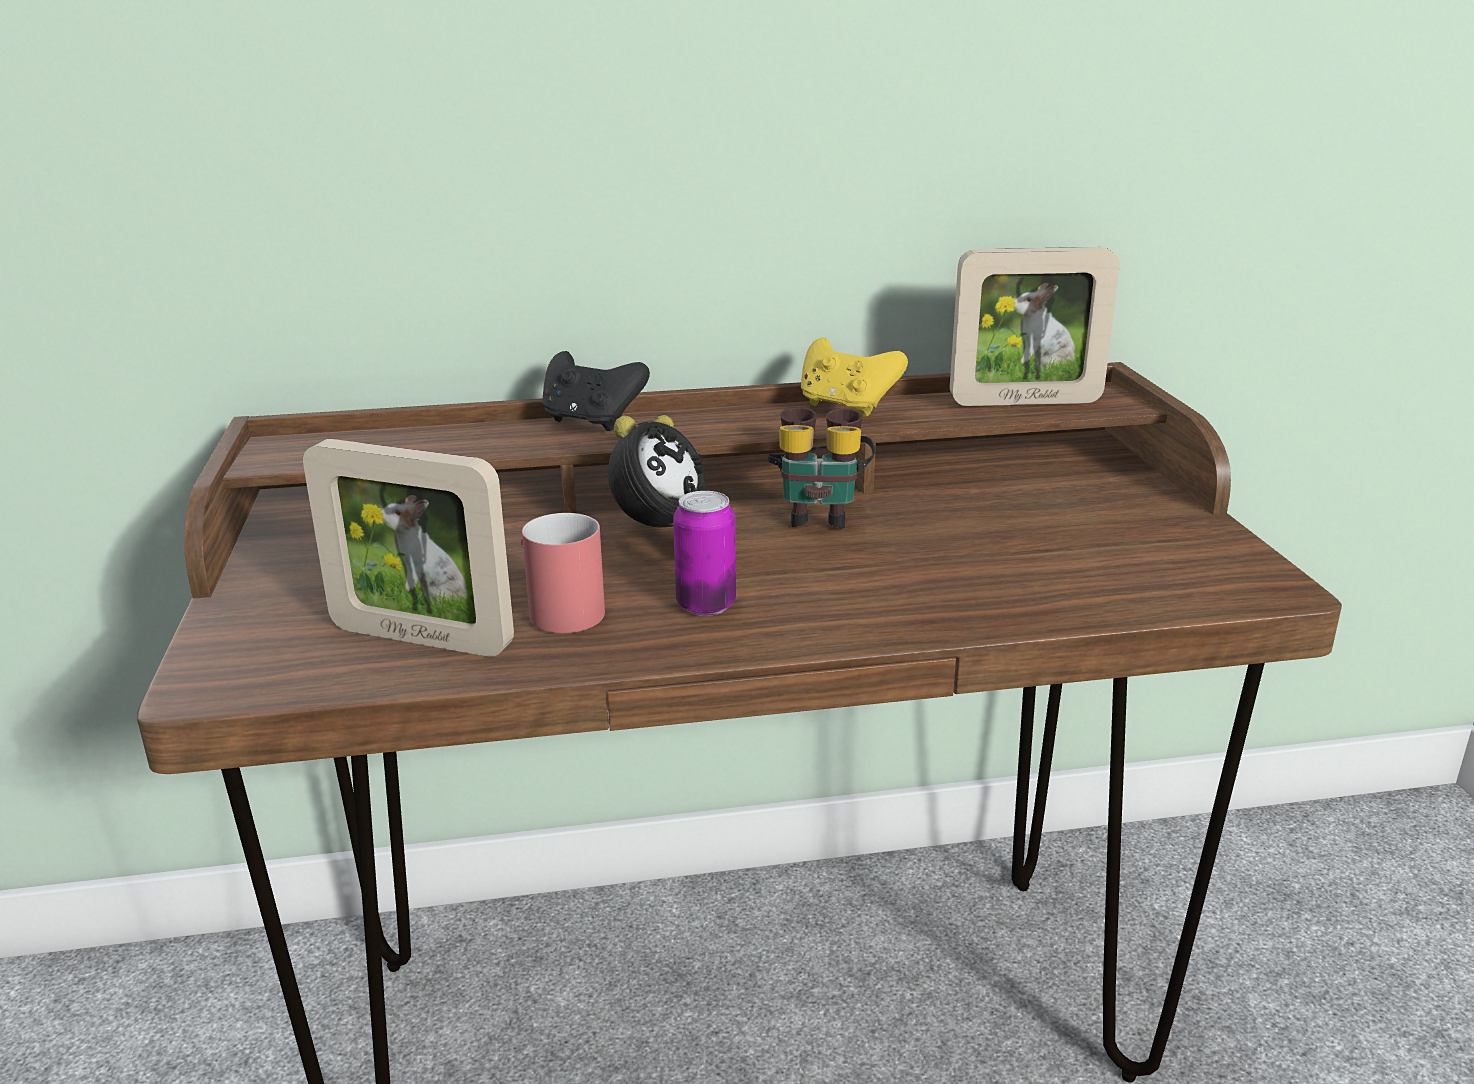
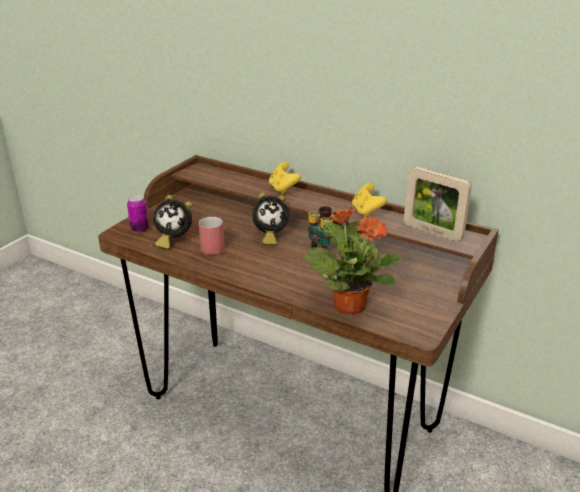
camera: 40 degrees right, 5 degrees up
(421, 638) = (173, 240): picture frame -> alarm clock
(591, 421) = (283, 189): black game controller -> yellow game controller
(706, 605) = (248, 261): can -> can (140, 229)
(1068, 598) = (349, 305): none -> potted plant

